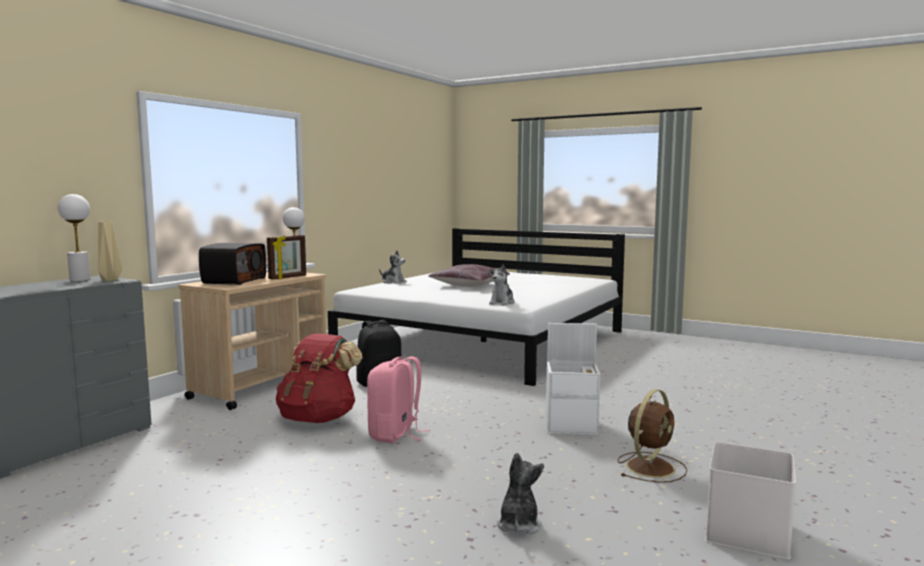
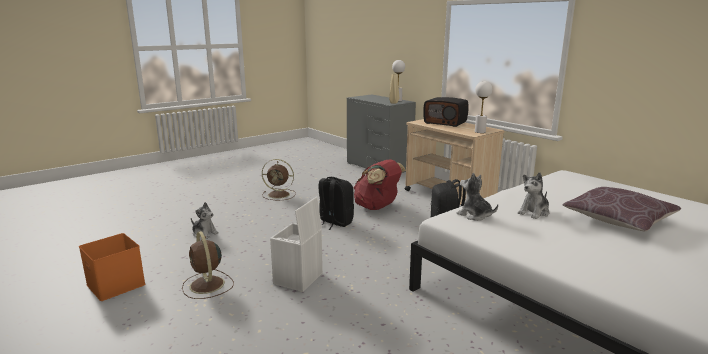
camera: 110 degrees right, 10 degrees up
(266, 507) = (279, 195): none -> brown fan
(288, 277) = (455, 130): picture frame -> none
(393, 282) = (634, 190): plush toy -> plush toy (534, 212)
(395, 435) = (334, 222): pink backpack -> black backpack
(749, 533) = (114, 284): white storage box -> orange storage box

